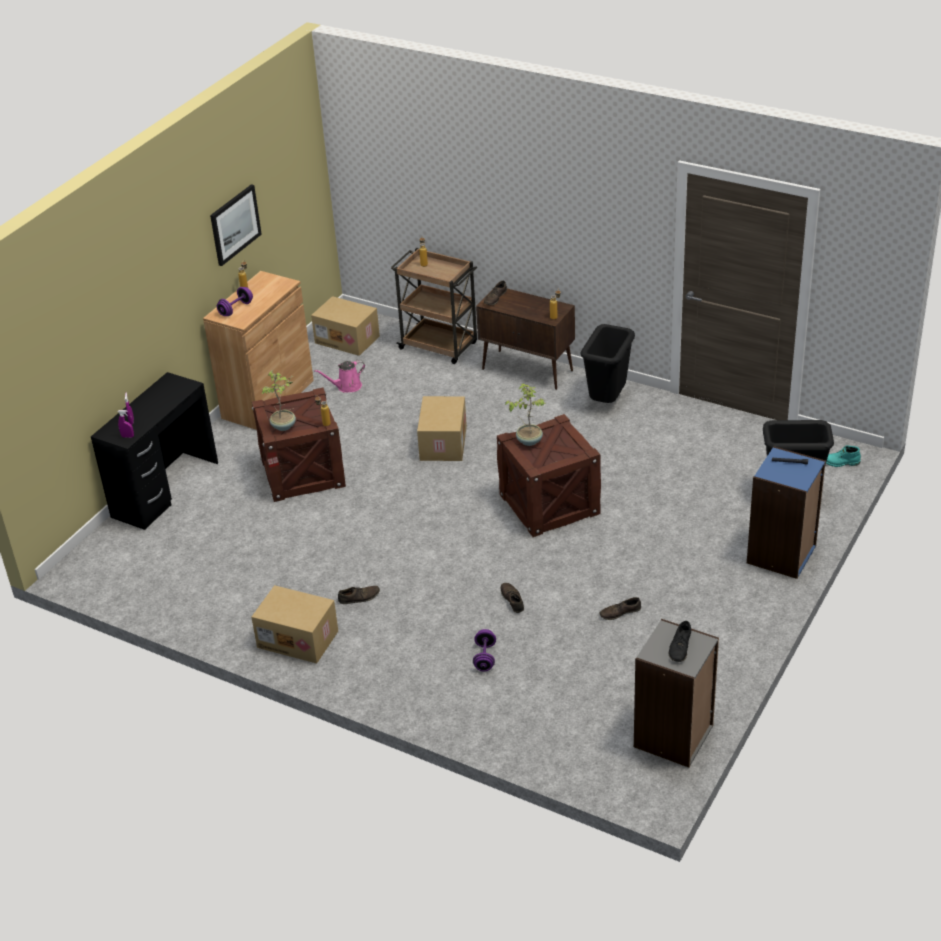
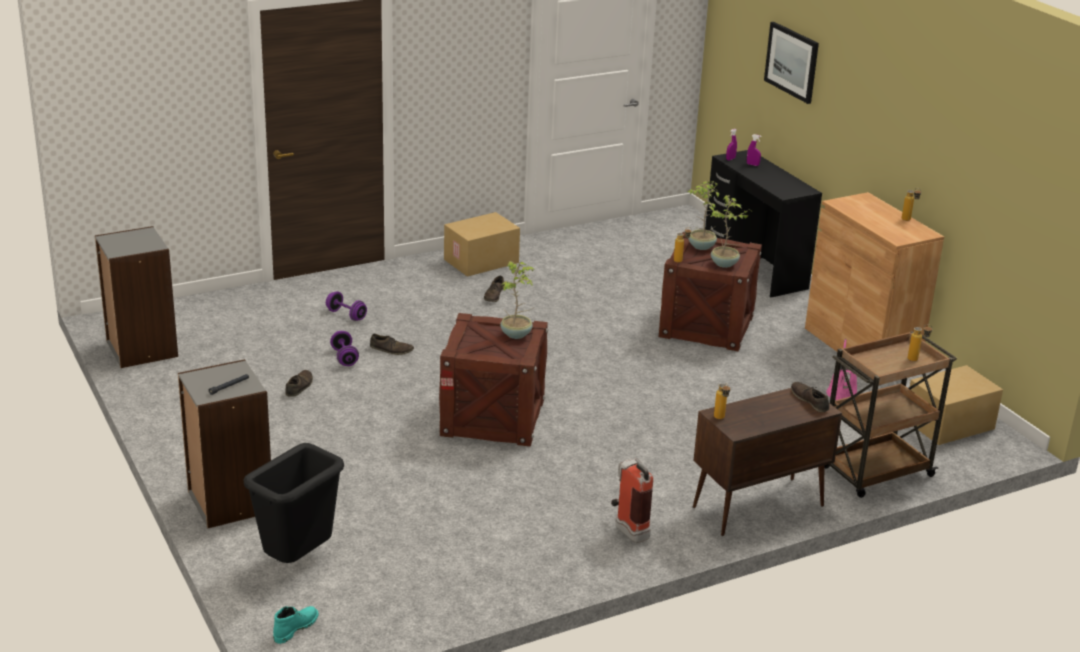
camera: 120 degrees right, 10 degrees down
(235, 224) = (941, 150): picture -> picture (792, 62)
(236, 309) = (868, 207): purple dumbbell -> purple dumbbell (344, 357)
(307, 405) = (724, 264): none -> potted plant
(442, 442) = (671, 404): cardboard box -> none
(607, 401) = (627, 529): black trash can -> fire extinguisher
(680, 647) = (129, 243): black shoe -> none
(782, 555) = (229, 502): blue bookcase -> grey bookcase

